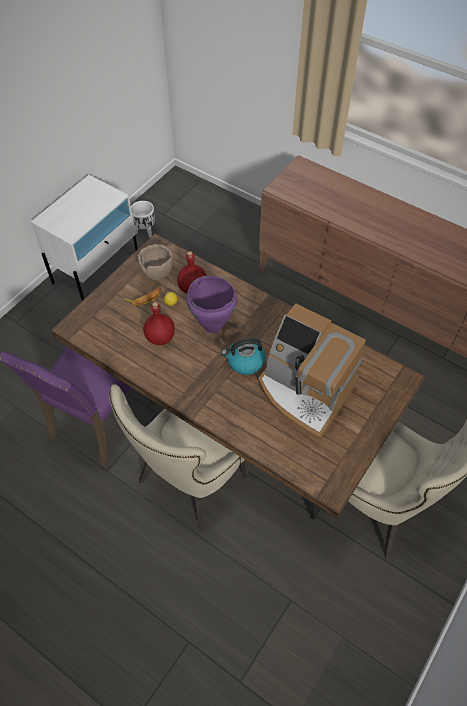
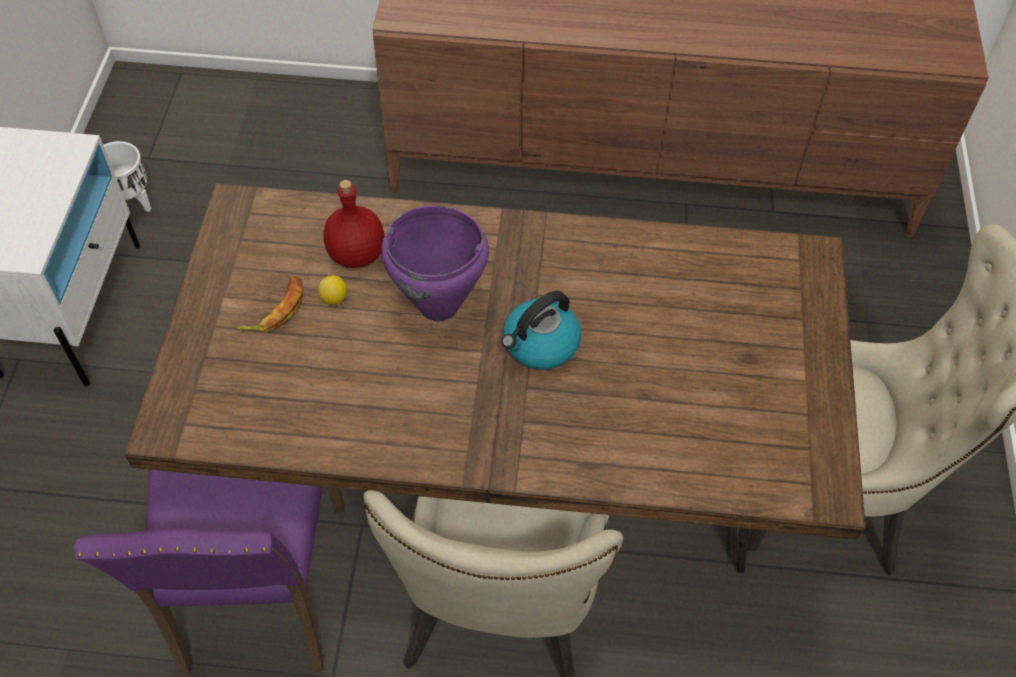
camera: 30 degrees left, 0 degrees up
(157, 272) = (269, 252): brown bowl -> none
(160, 338) = (356, 371): red bottle -> none
(305, 391) = (674, 349): coffee machine -> none

